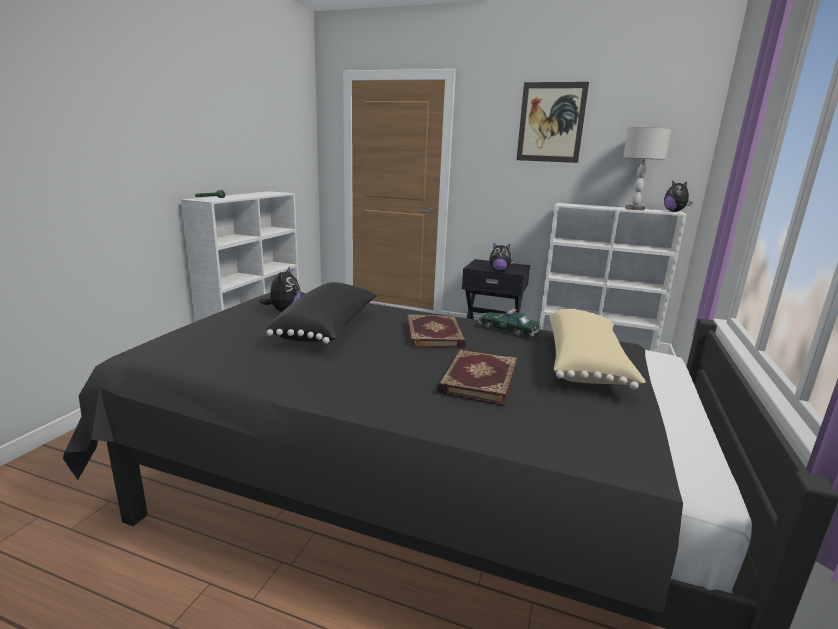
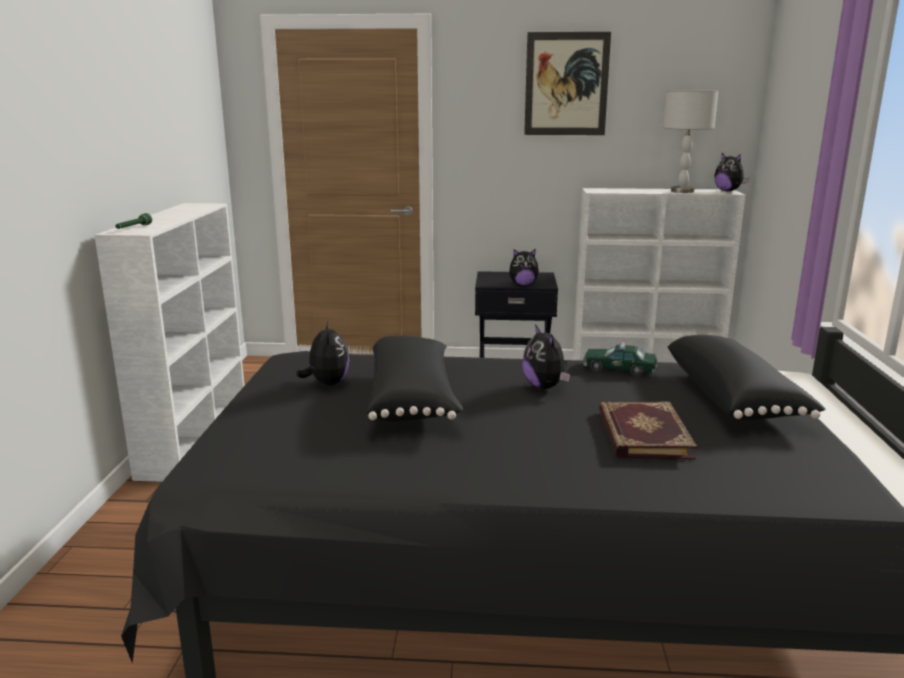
camera: 15 degrees left, 0 degrees up
(435, 334) = (545, 387): book -> plush toy
(585, 364) = (734, 398): beige pillow -> black pillow

